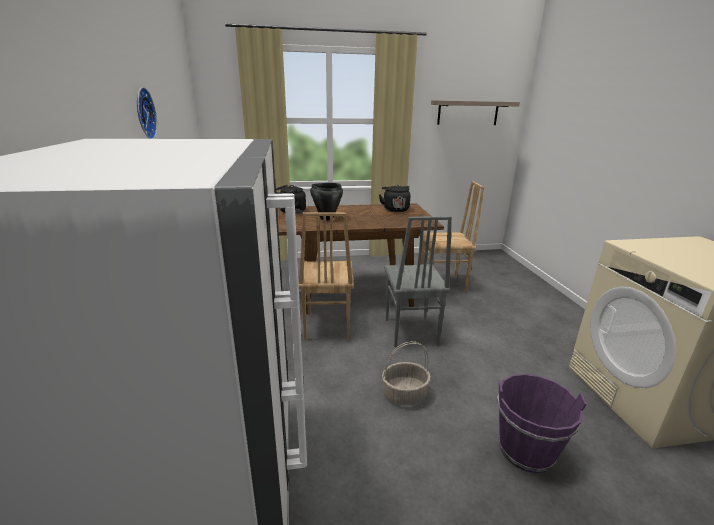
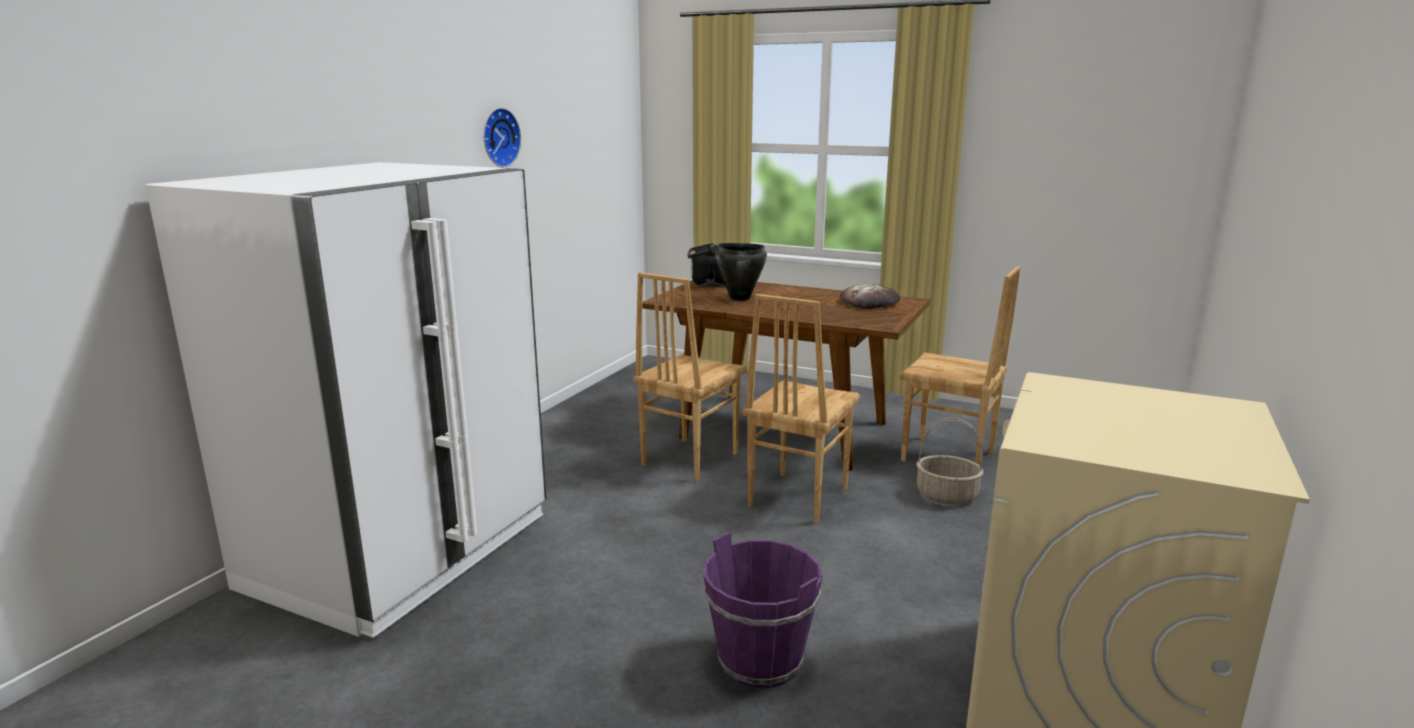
camera: 35 degrees right, 5 degrees down
(395, 209) = (869, 302): black kettle -> bread
(404, 394) = (688, 554): basket -> basket (947, 495)
(410, 332) = (796, 497): grey chair -> brown chair
(468, 113) = (1088, 139): shelf -> none

